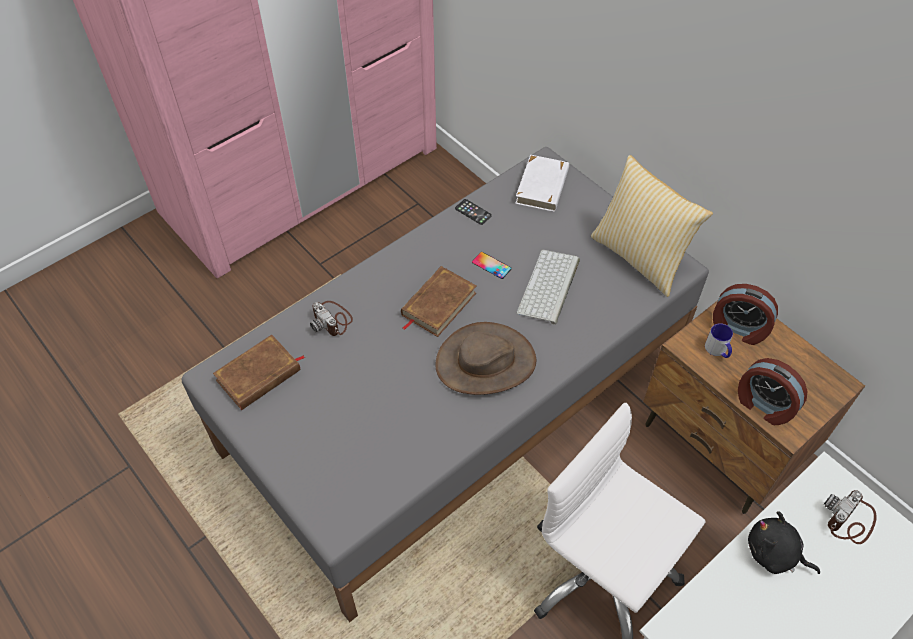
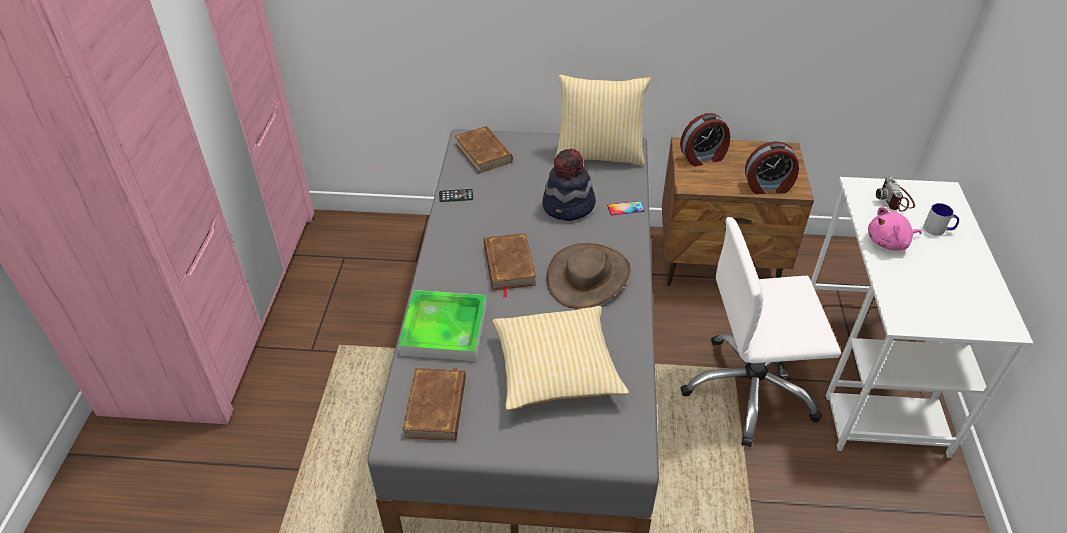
camera: 45 degrees left, 10 degrees down
(332, 320) = (444, 329): camera -> tray
(365, 418) = (556, 371): none -> pillow
(491, 265) = (513, 219): phone -> phone (625, 208)
(542, 186) = (483, 152): white book -> brown book
(549, 288) = (568, 207): keyboard -> hat
(718, 350) = (708, 175): mug -> mug (938, 229)
(774, 554) = (889, 242): black plush toy -> pink plush toy

